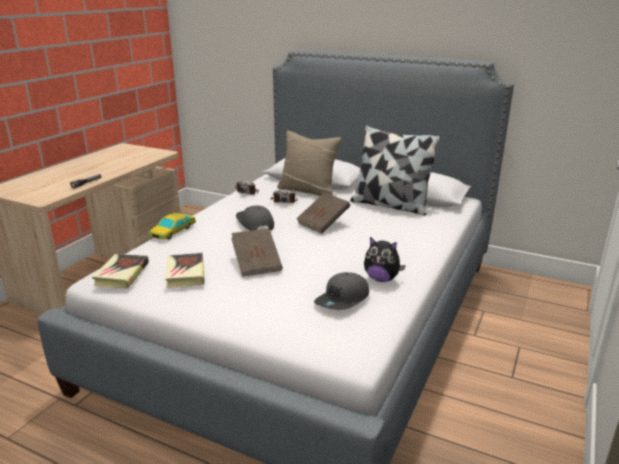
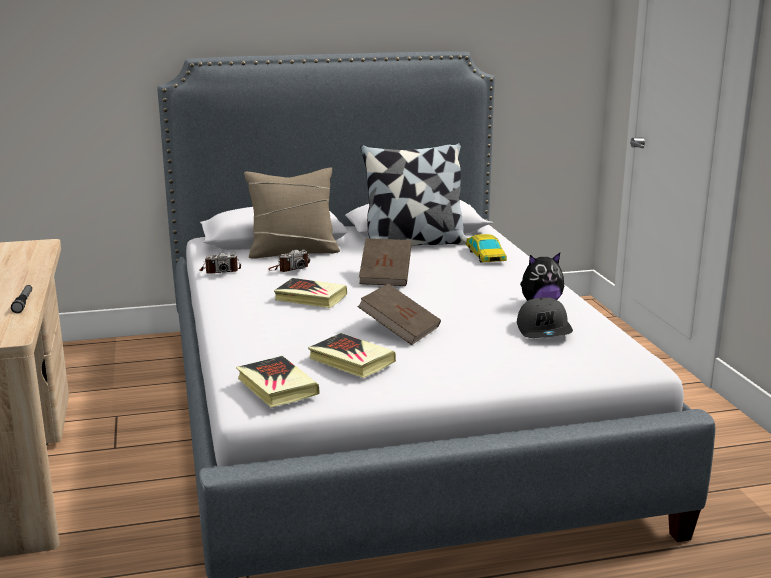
camera: 40 degrees left, 5 degrees down
(173, 231) = (225, 333): toy car -> toy car (485, 255)
(254, 224) = (310, 298): grey cap -> book

